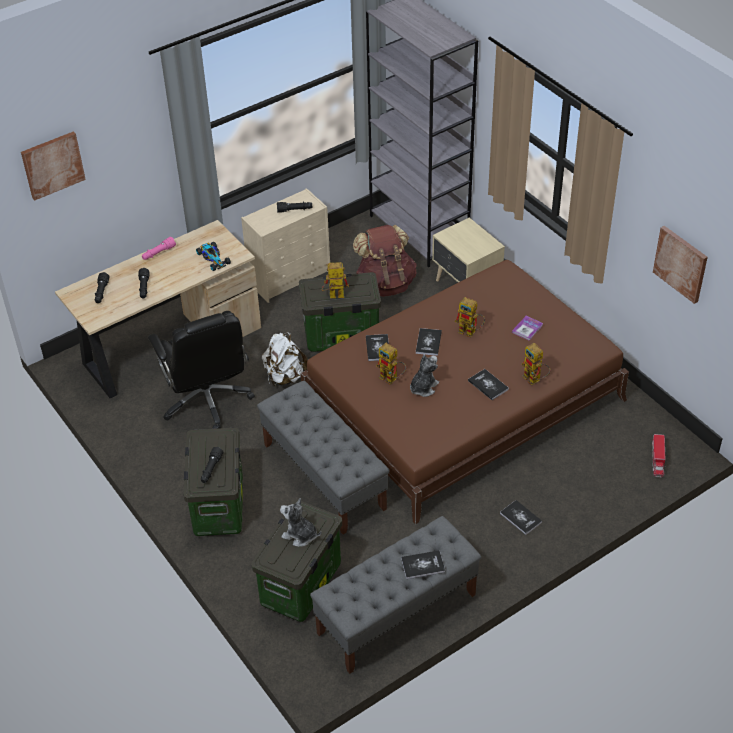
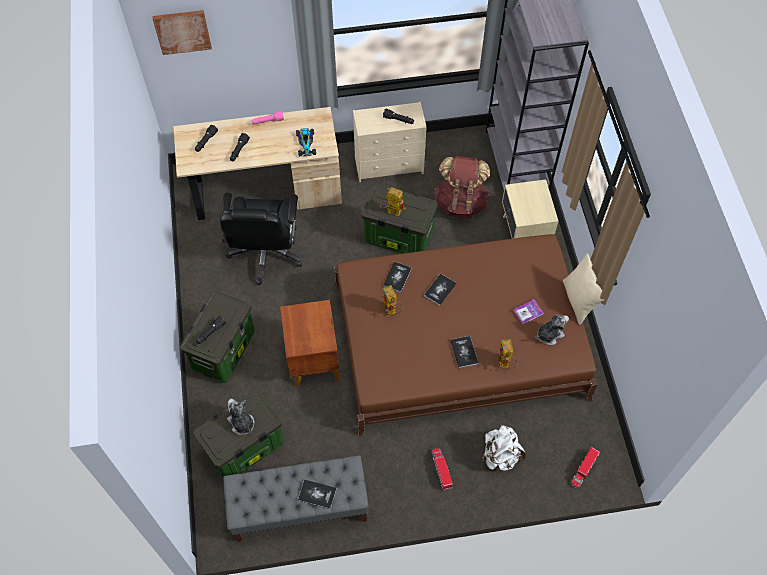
camera: 25 degrees right, 15 degrees up
(284, 377) = (334, 257): white backpack -> white backpack (500, 455)
(324, 476) = (314, 361): grey bench -> brown nightstand
(423, 387) = (411, 331): plush toy -> plush toy (549, 334)
(470, 332) = (480, 294): toy robot -> none
(520, 518) = (441, 470): book -> toy truck
(568, 303) = (578, 301): none -> beige pillow
(681, 263) = (656, 338): picture -> none

